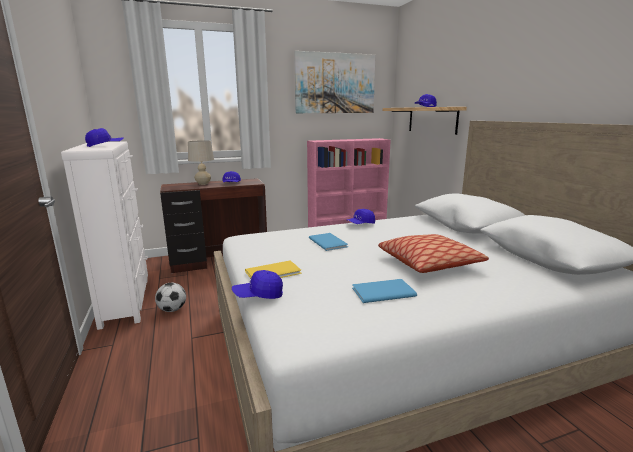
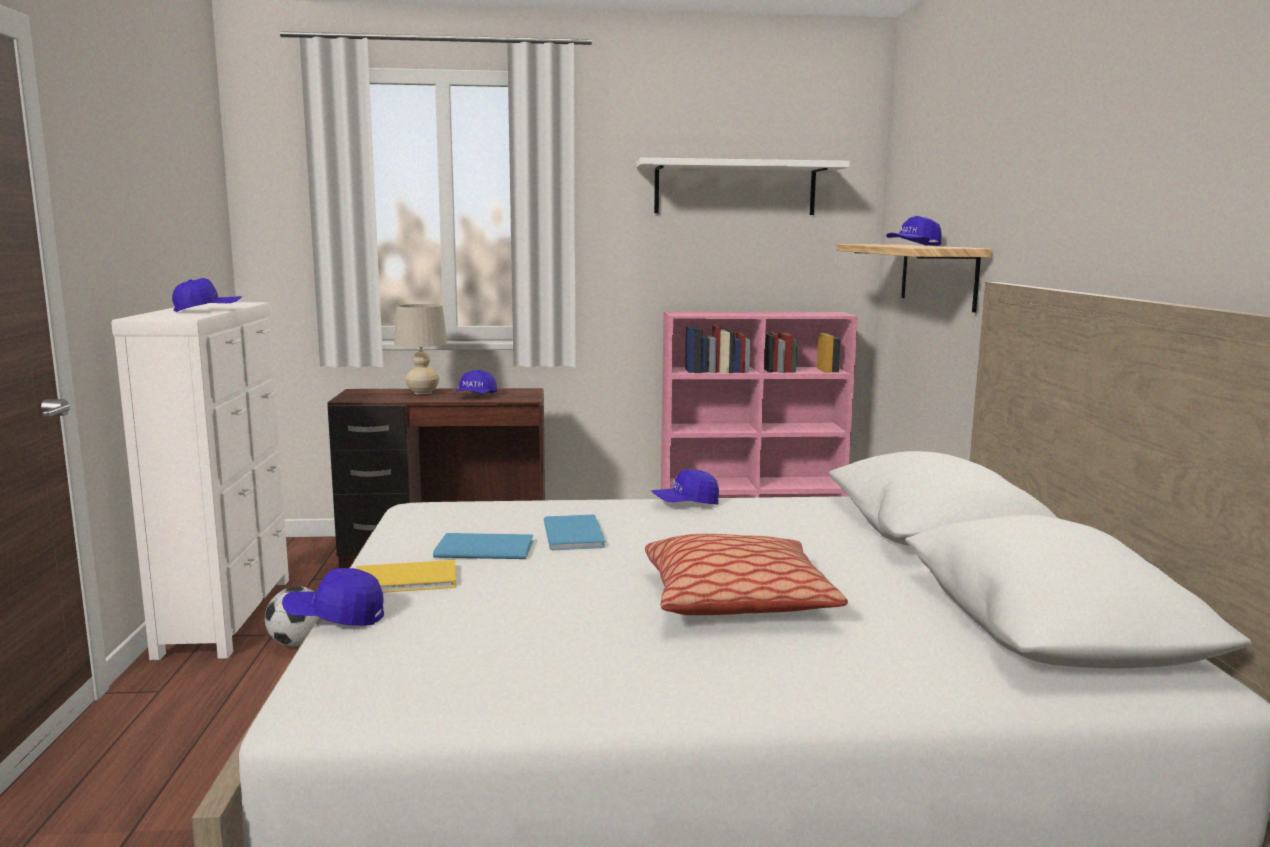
camera: 15 degrees right, 5 degrees down
(335, 83) = (735, 188): picture -> white shelf
(381, 291) = (570, 641): blue book -> blue book (482, 548)

